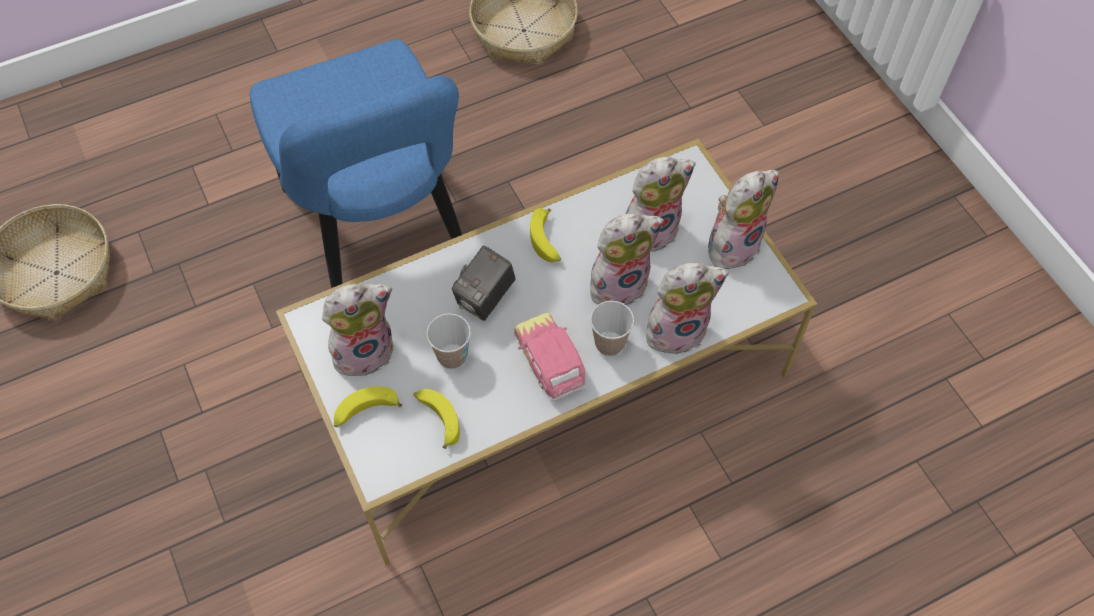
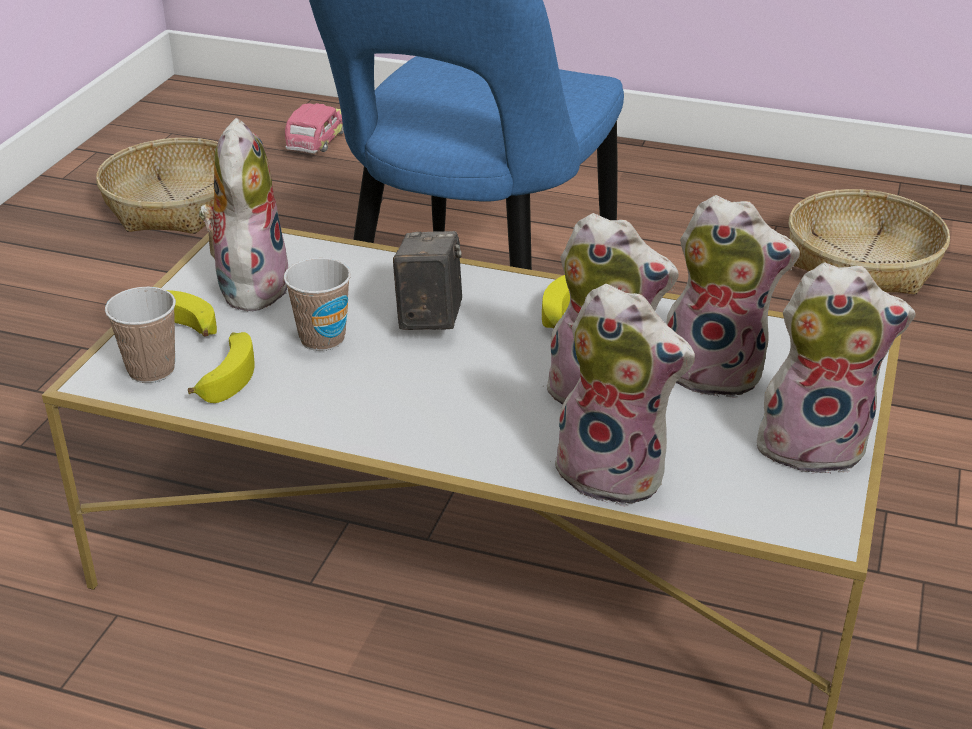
camera: 45 degrees right, 25 degrees down
(364, 350) = (249, 286): plush toy -> plush toy turned 105 degrees counterclockwise
(485, 299) = (429, 318): camera -> camera turned 105 degrees clockwise
(549, 362) = (414, 405): toy car -> toy car (317, 142)
(609, 343) = (510, 433): cup -> cup (151, 370)

